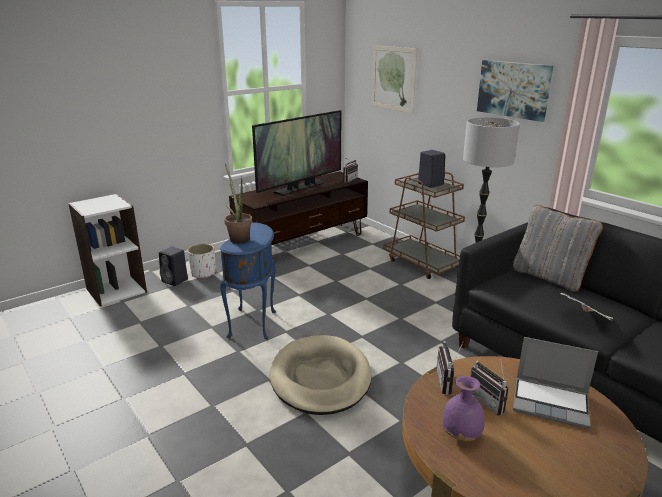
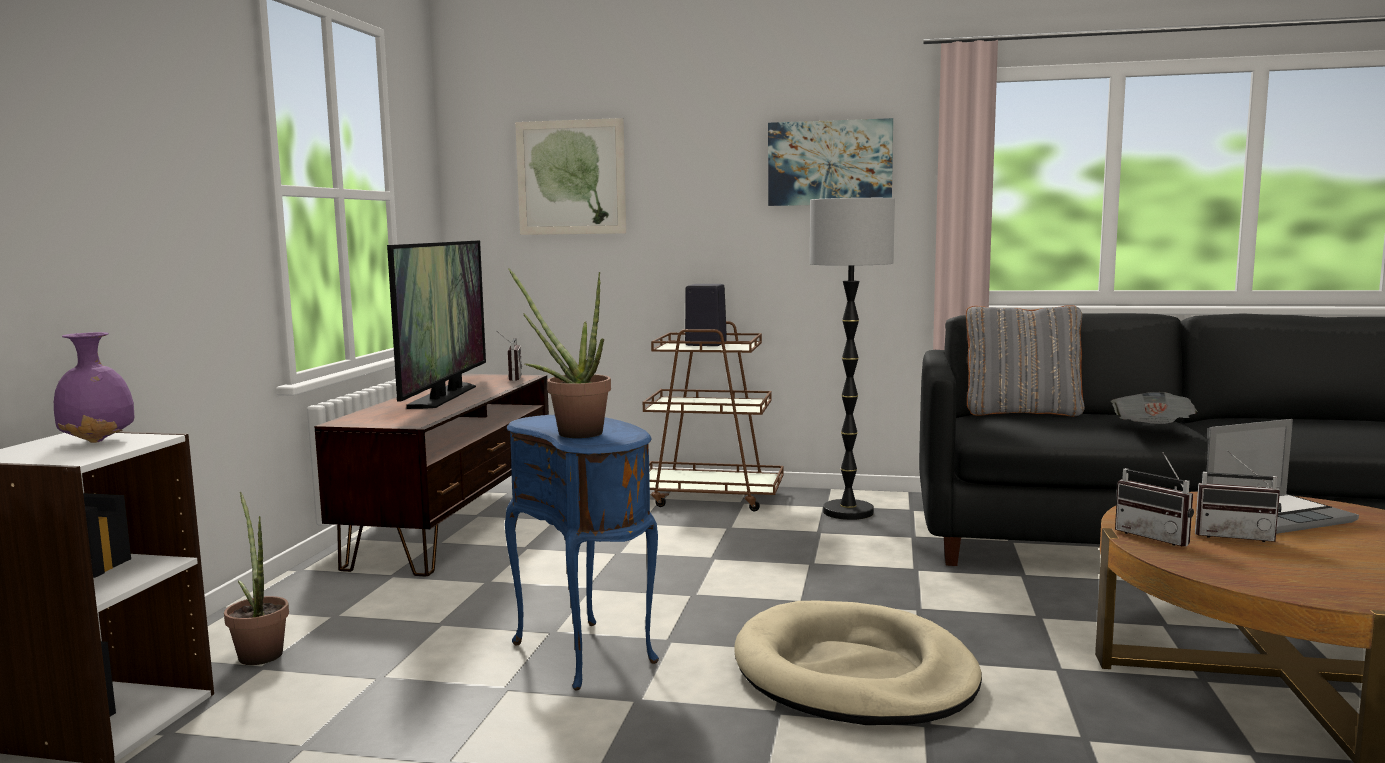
camera: 40 degrees left, 15 degrees down
(175, 281) = (260, 652): black speaker -> potted plant
(203, 273) = (312, 620): white planter -> none
(462, 435) = (1297, 571): purple vase -> purple vase (99, 441)

